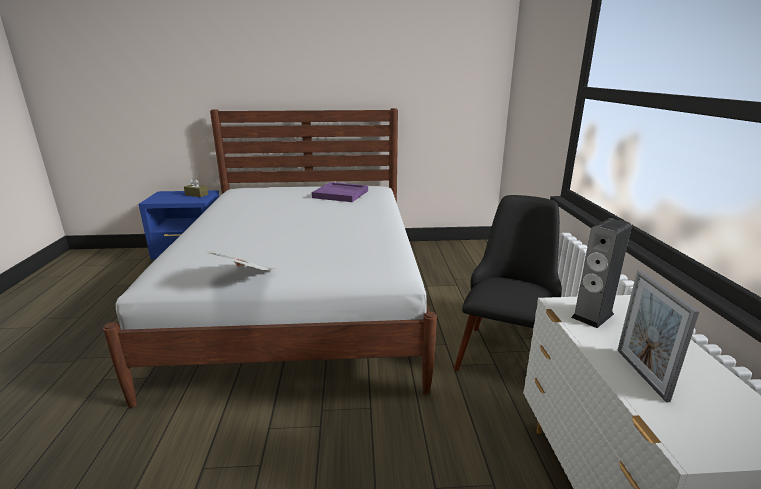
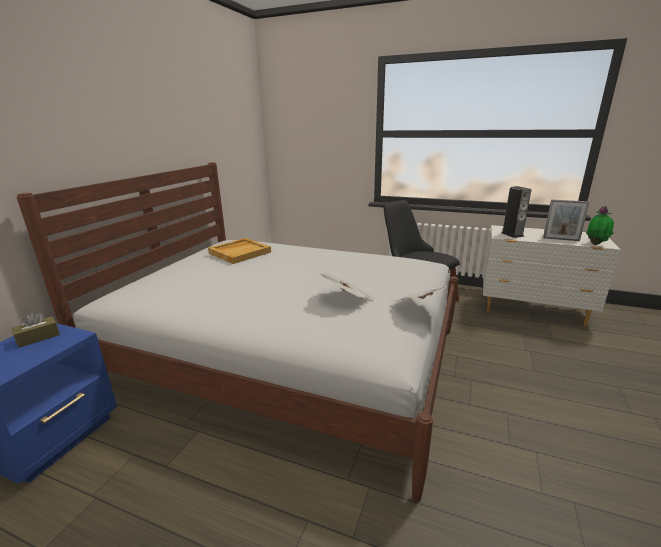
camera: 65 degrees left, 0 degrees up
(251, 245) = (347, 299): none -> newspaper
(341, 194) = (240, 252): purple tray -> beige tray
(672, 428) = (596, 244): none -> potted plant

